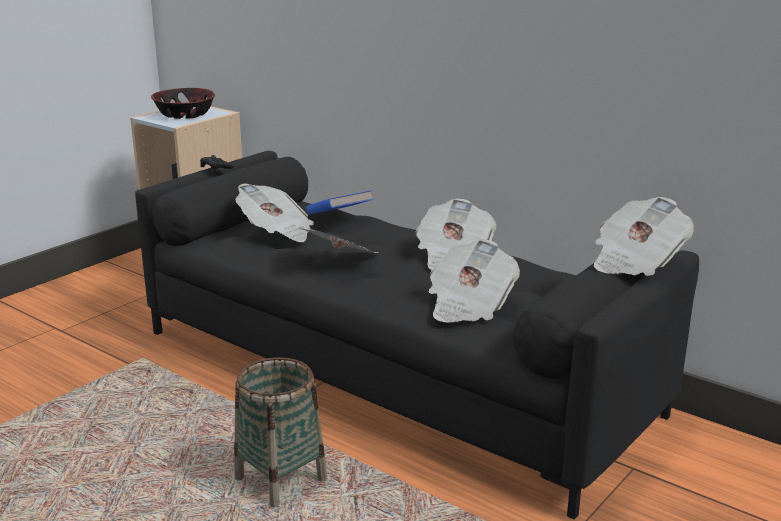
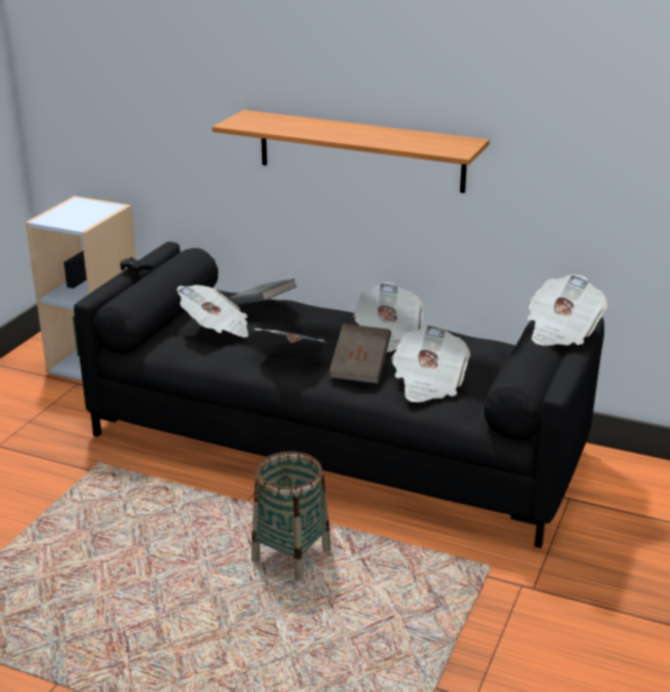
camera: 15 degrees left, 5 degrees up
(185, 115) = (79, 213): bowl -> none
(339, 218) = (263, 306): blue book -> grey book
(401, 282) = (360, 368): none -> brown book
(446, 53) = (360, 151): none -> shelf

